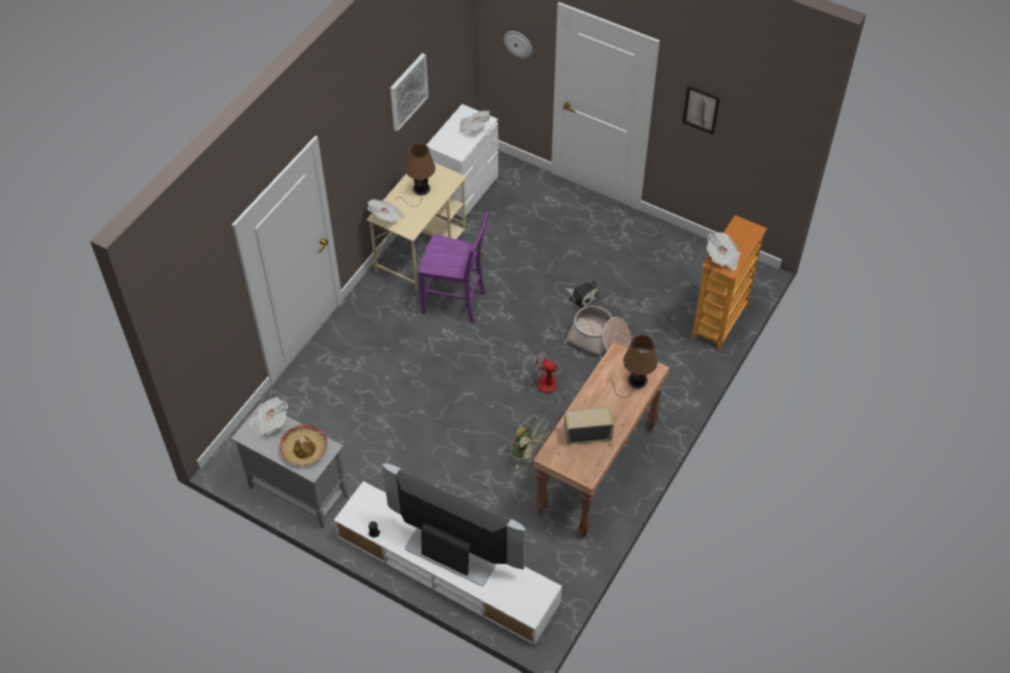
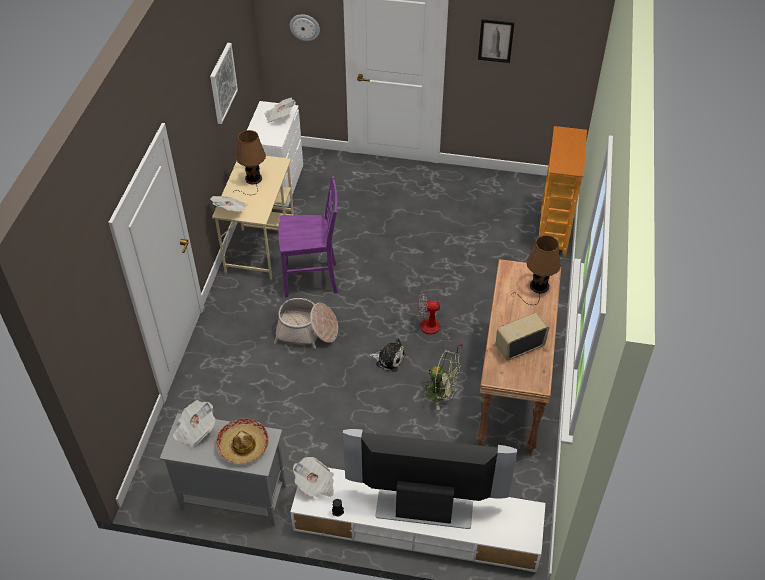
camera: 20 degrees left, 5 degrees down
(582, 297) = (425, 244): plush toy -> plush toy (388, 359)
(598, 340) = (457, 276): basket -> basket (307, 331)
(722, 258) = (563, 162): newspaper -> newspaper (315, 484)

